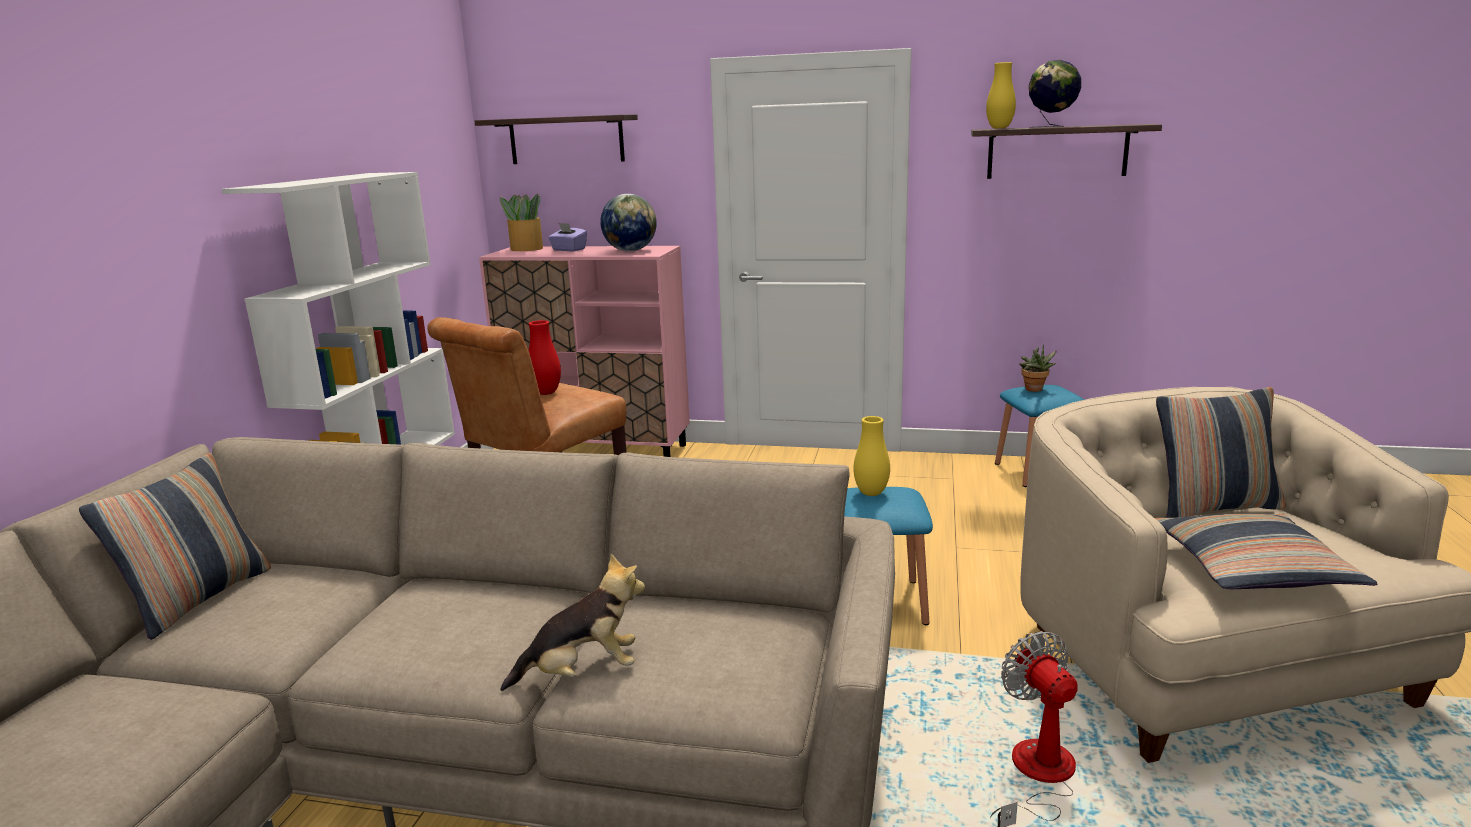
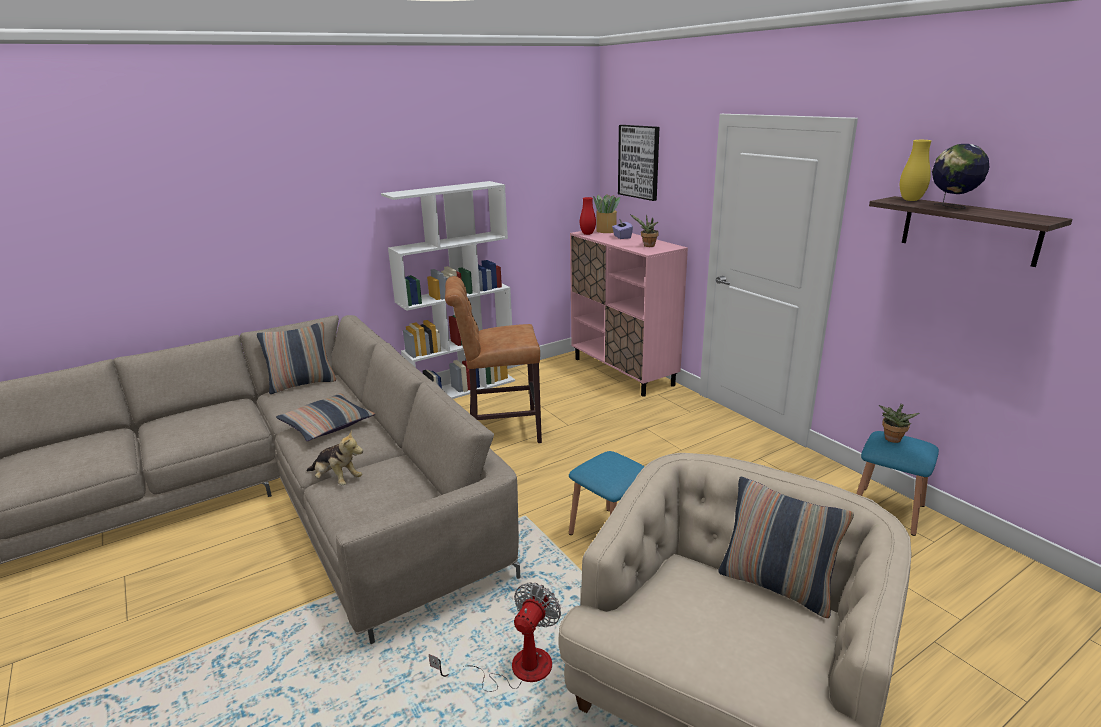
camera: 45 degrees right, 5 degrees up
(546, 393) = (506, 331): red vase -> red vase (587, 234)
(566, 140) = (639, 162): shelf -> picture
(630, 251) = (647, 246): globe -> potted plant
(871, 493) = (611, 461): yellow vase -> none
(1252, 569) = (682, 631): pillow -> pillow (327, 425)

